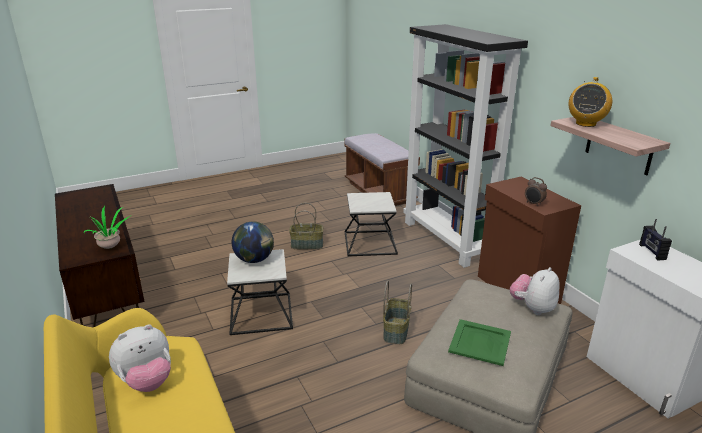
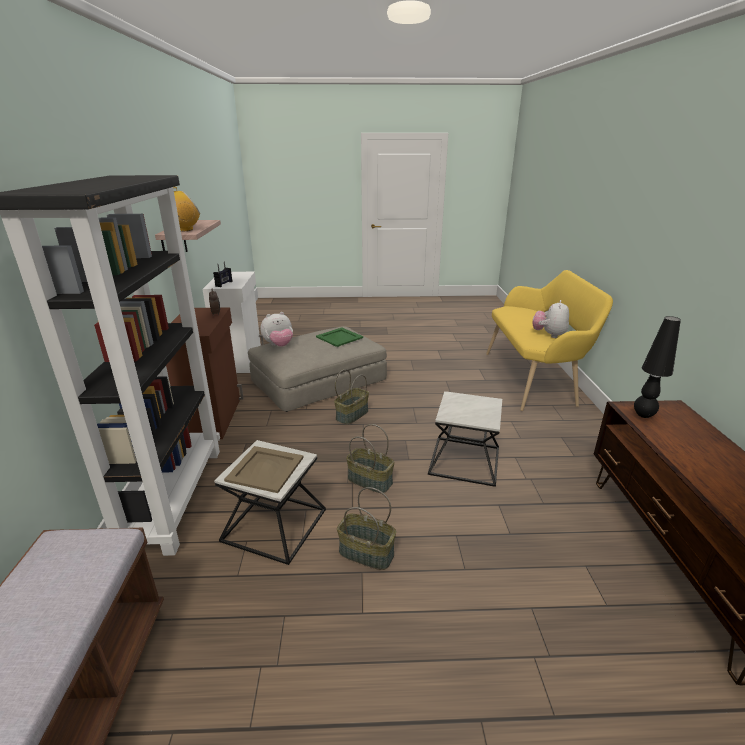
camera: 155 degrees left, 0 degrees up
(111, 246) = (643, 415): potted plant -> black table lamp
(147, 381) = (549, 335): plush toy -> plush toy turned 60 degrees counterclockwise
(254, 260) = (471, 414): globe -> none
(330, 278) = (370, 480): none -> basket
(370, 200) = (265, 468): none -> beige tray

